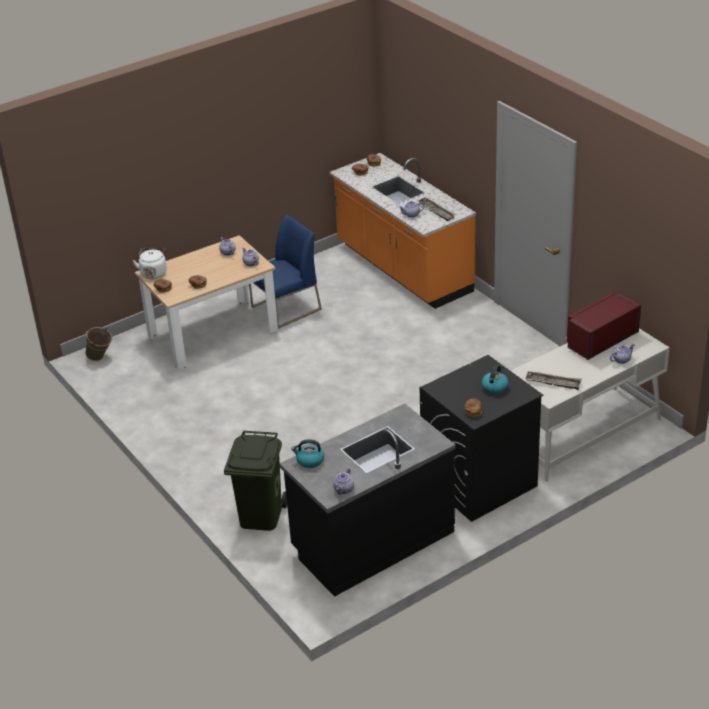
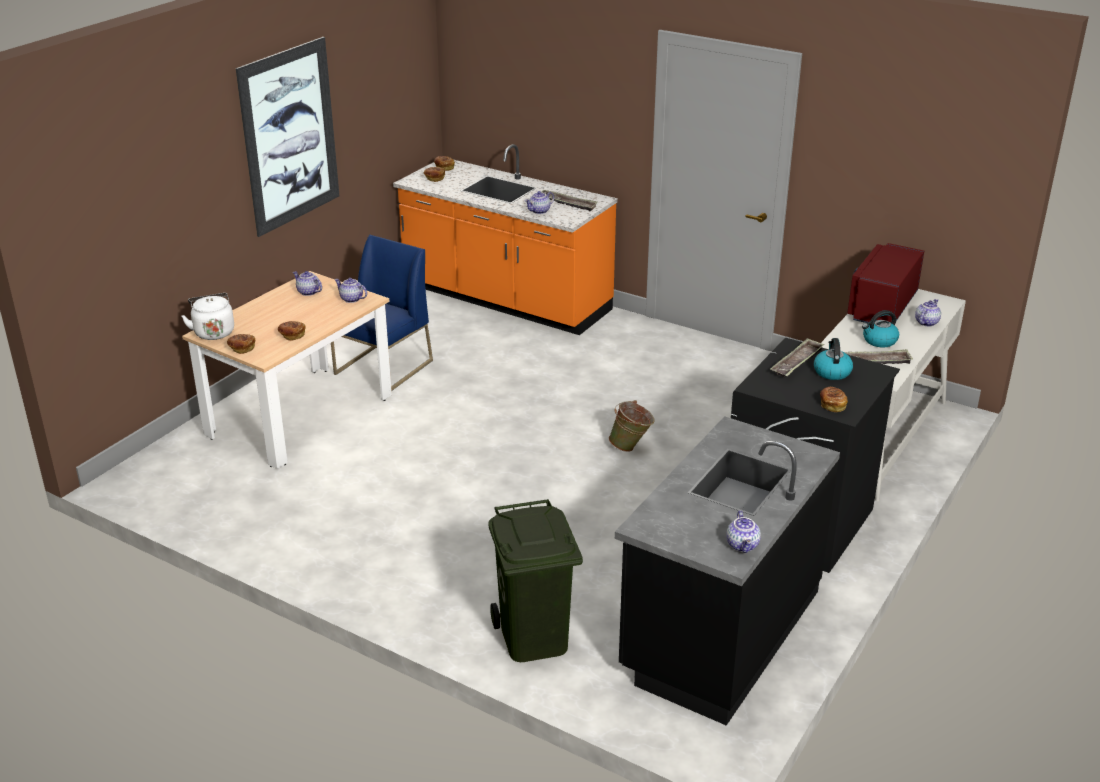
camera: 25 degrees left, 5 degrees down
(101, 358) = (145, 477): green bucket -> green bucket (631, 447)
(236, 141) = (290, 136): none -> picture
(309, 461) = (657, 518): kettle -> kettle (879, 341)
(478, 375) = (797, 362): none -> tray

